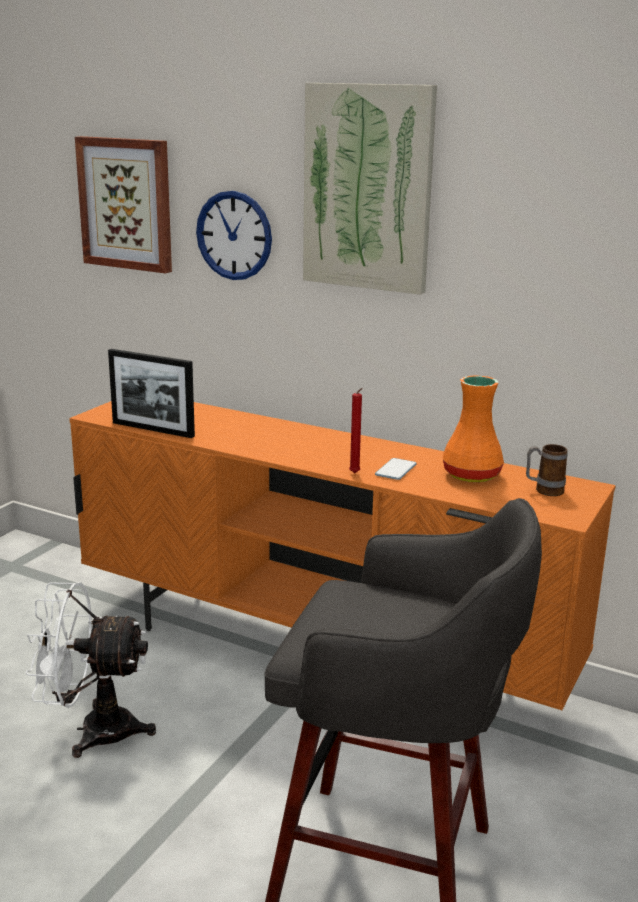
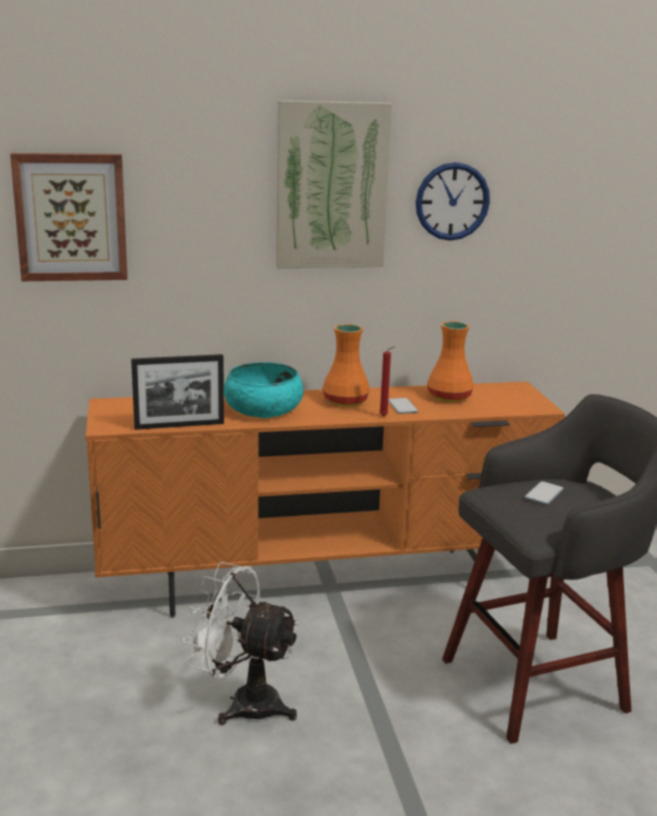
camera: 40 degrees left, 0 degrees up
(93, 730) = (243, 702): white fan -> white fan turned 60 degrees clockwise
(234, 235) = (199, 236): wall clock -> wall clock (452, 201)
(254, 435) = (263, 409): none -> turquoise bowl
(345, 449) = (345, 402): none -> orange vase
(390, 611) = (544, 494): none -> phone
(543, 491) = (502, 395): mug -> none

